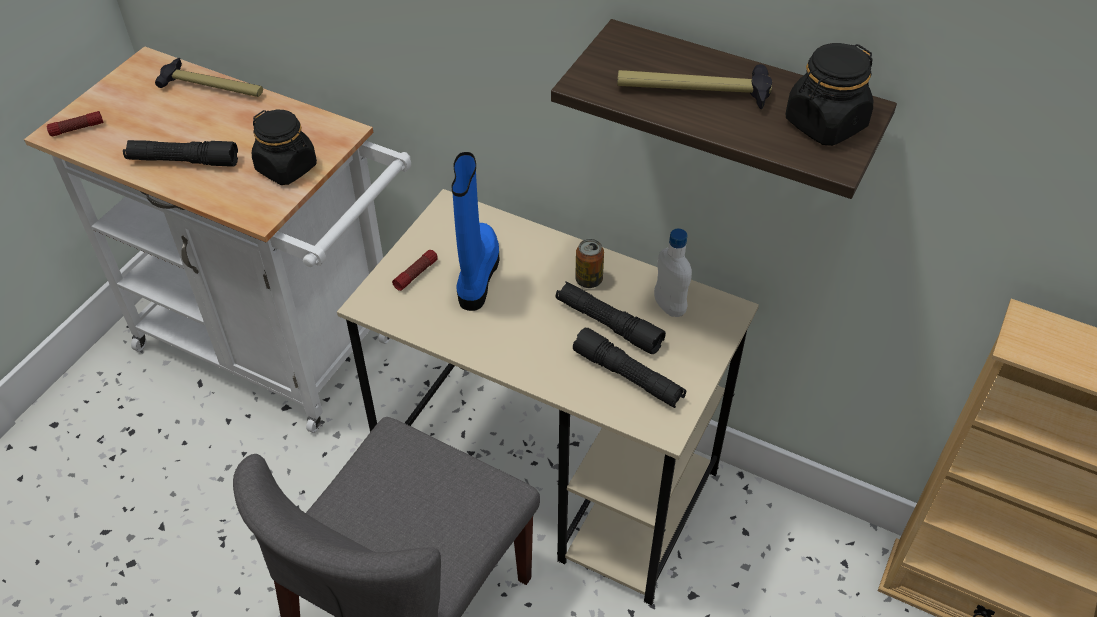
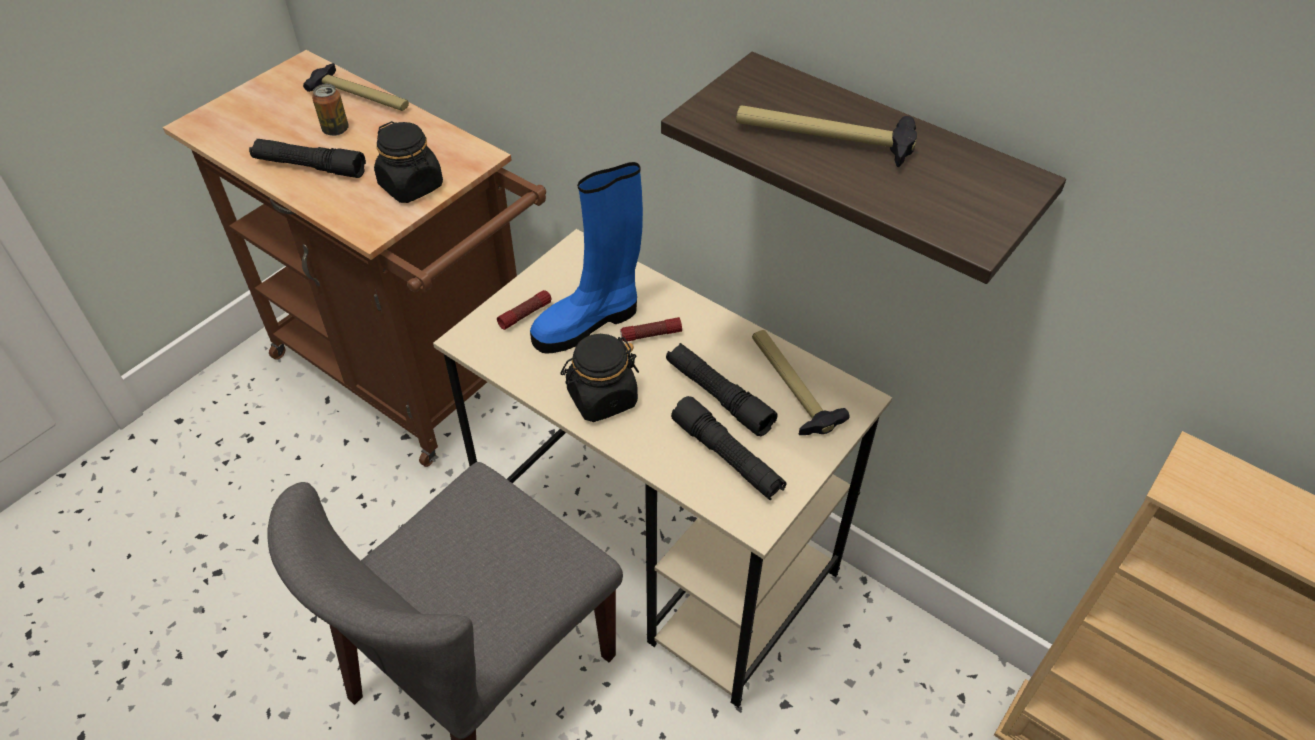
camera: 10 degrees right, 0 degrees up
(77, 129) = (216, 123): flashlight -> flashlight (651, 335)
(280, 348) = (413, 376): white cart -> brown cart
(476, 274) = (588, 323): blue boot -> blue boot turned 135 degrees counterclockwise
(588, 280) = (708, 345): can -> can (335, 130)
(669, 307) = (790, 386): white bottle -> hammer
(825, 124) = (972, 193): black jar -> black jar (601, 398)

